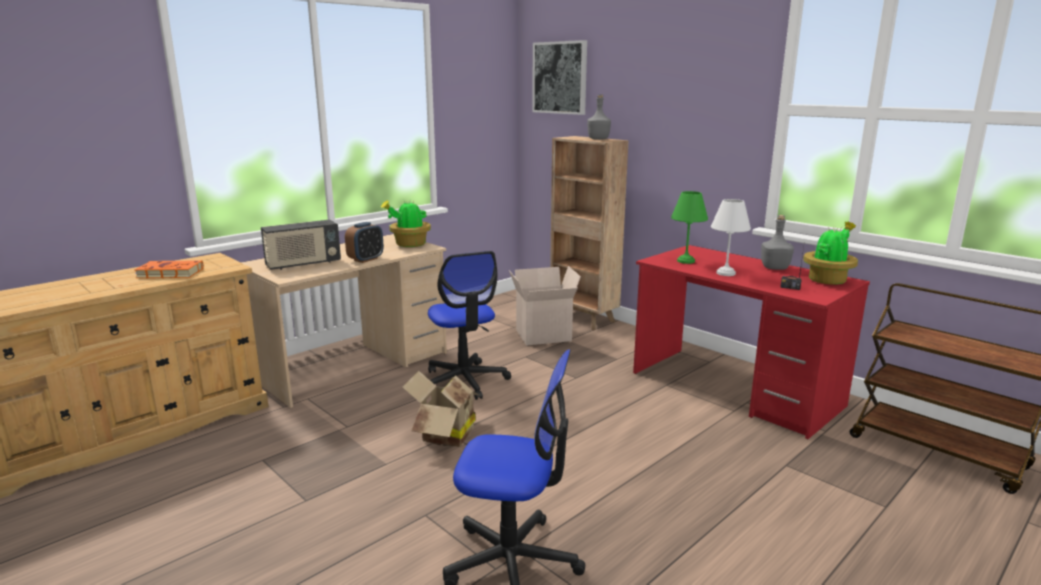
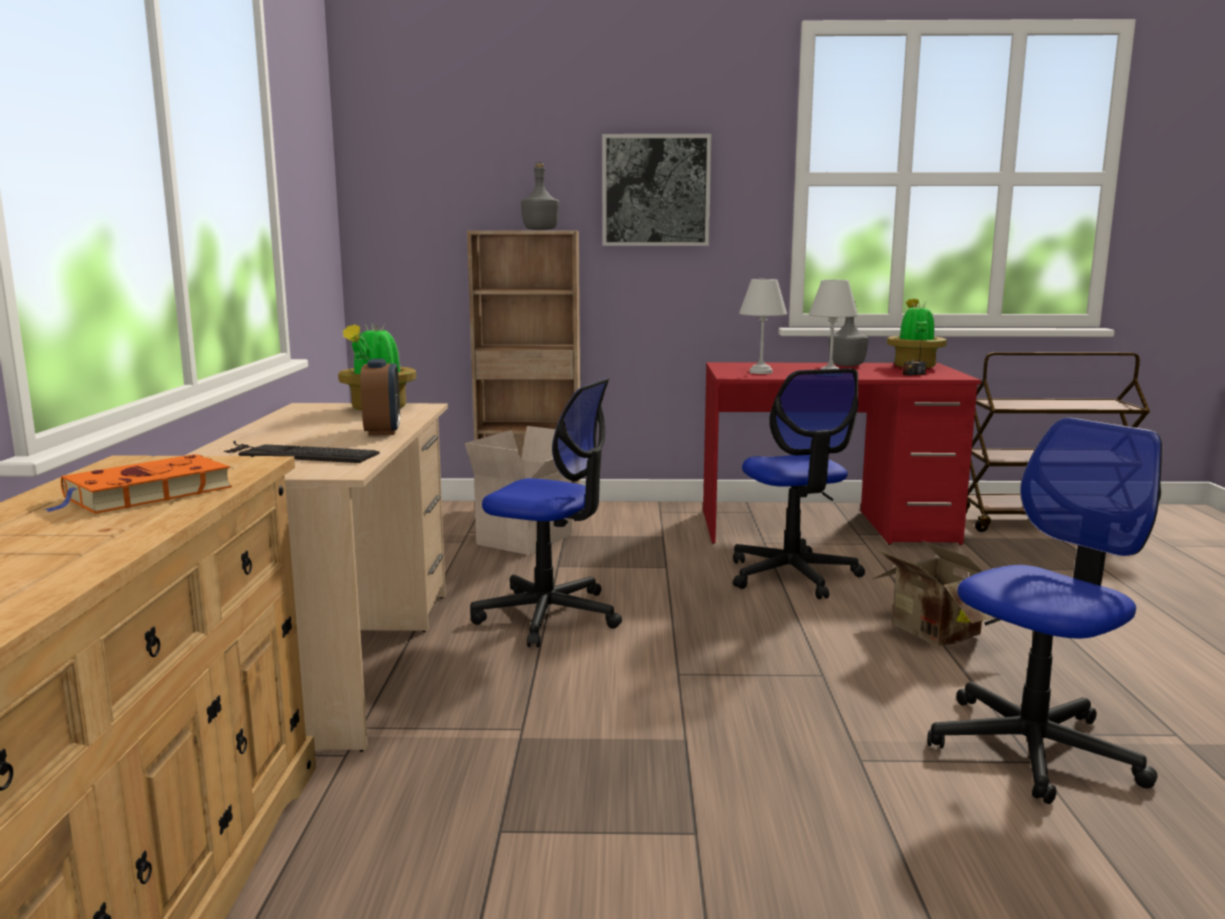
camera: 45 degrees left, 5 degrees down
(303, 264) = (295, 454): radio -> keyboard
(444, 436) = (674, 679): cardboard box -> cardboard box (932, 634)
(560, 78) = (432, 142): picture -> picture (656, 190)
(632, 411) = (792, 575): none -> office chair
(685, 261) = (761, 372): green table lamp -> white table lamp

